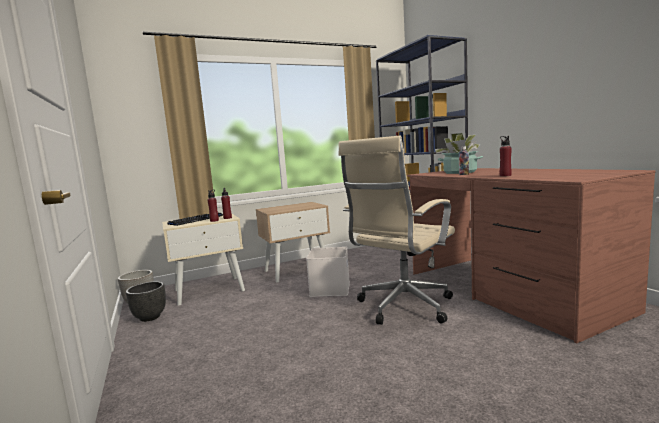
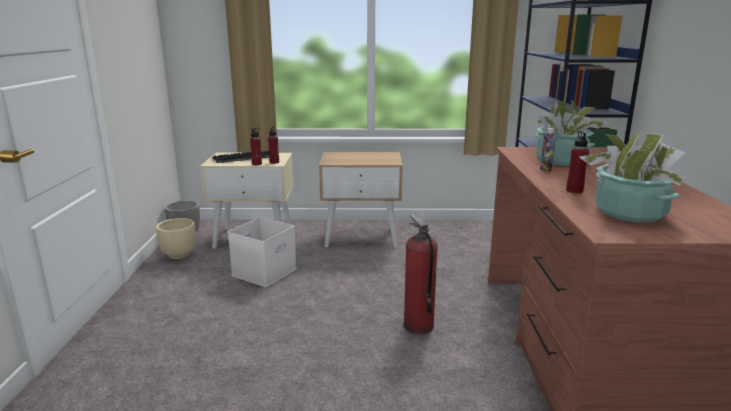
camera: 25 degrees right, 10 degrees up
(150, 317) = (179, 255): black planter -> beige planter
(331, 289) = (370, 274): white storage box -> white storage box (264, 272)
(402, 307) = (418, 325): beige office chair -> fire extinguisher
(557, 175) = (630, 212): none -> potted plant

